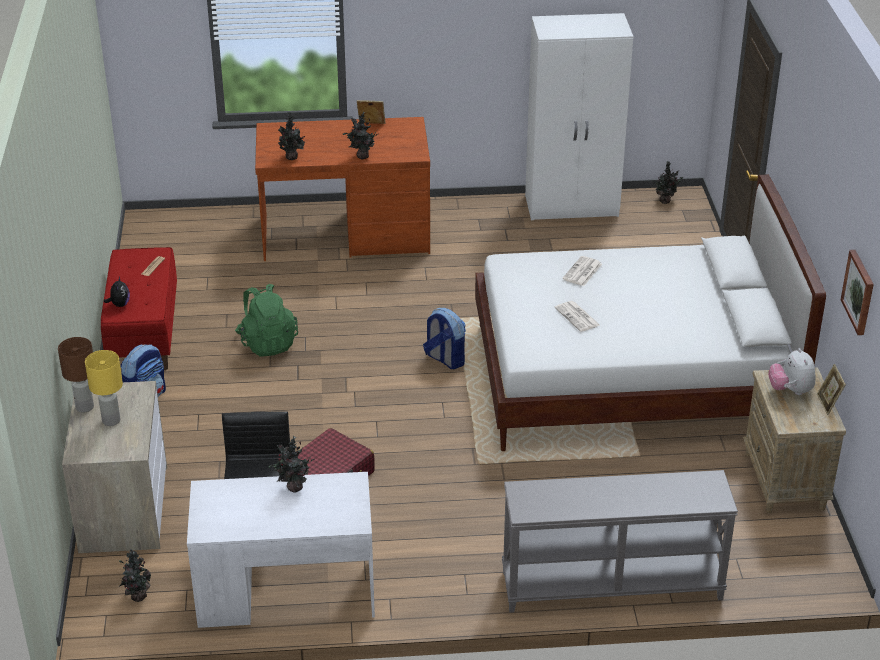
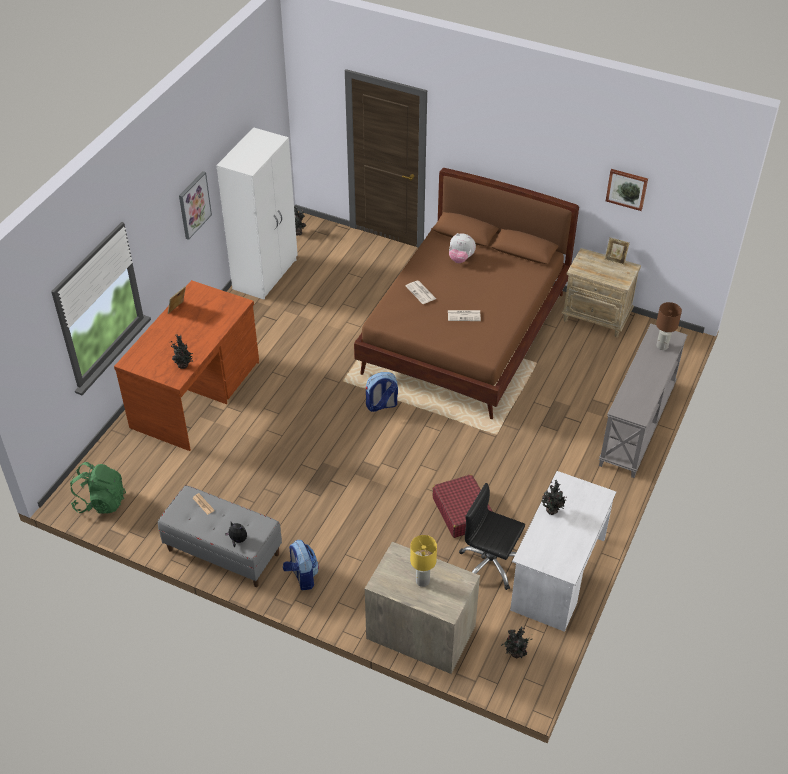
camera: 60 degrees left, 10 degrees up
(84, 407) = (396, 591): brown table lamp -> brown table lamp (662, 346)
(143, 333) = (223, 552): red bench -> grey bench
(267, 343) = (292, 486): green backpack -> green backpack (101, 502)
(361, 157) = (216, 330): potted plant -> none
(479, 42) = (194, 205): none -> picture
(631, 379) = (465, 333): white bed -> brown bed
(790, 390) = (594, 267): plush toy -> plush toy (461, 259)

